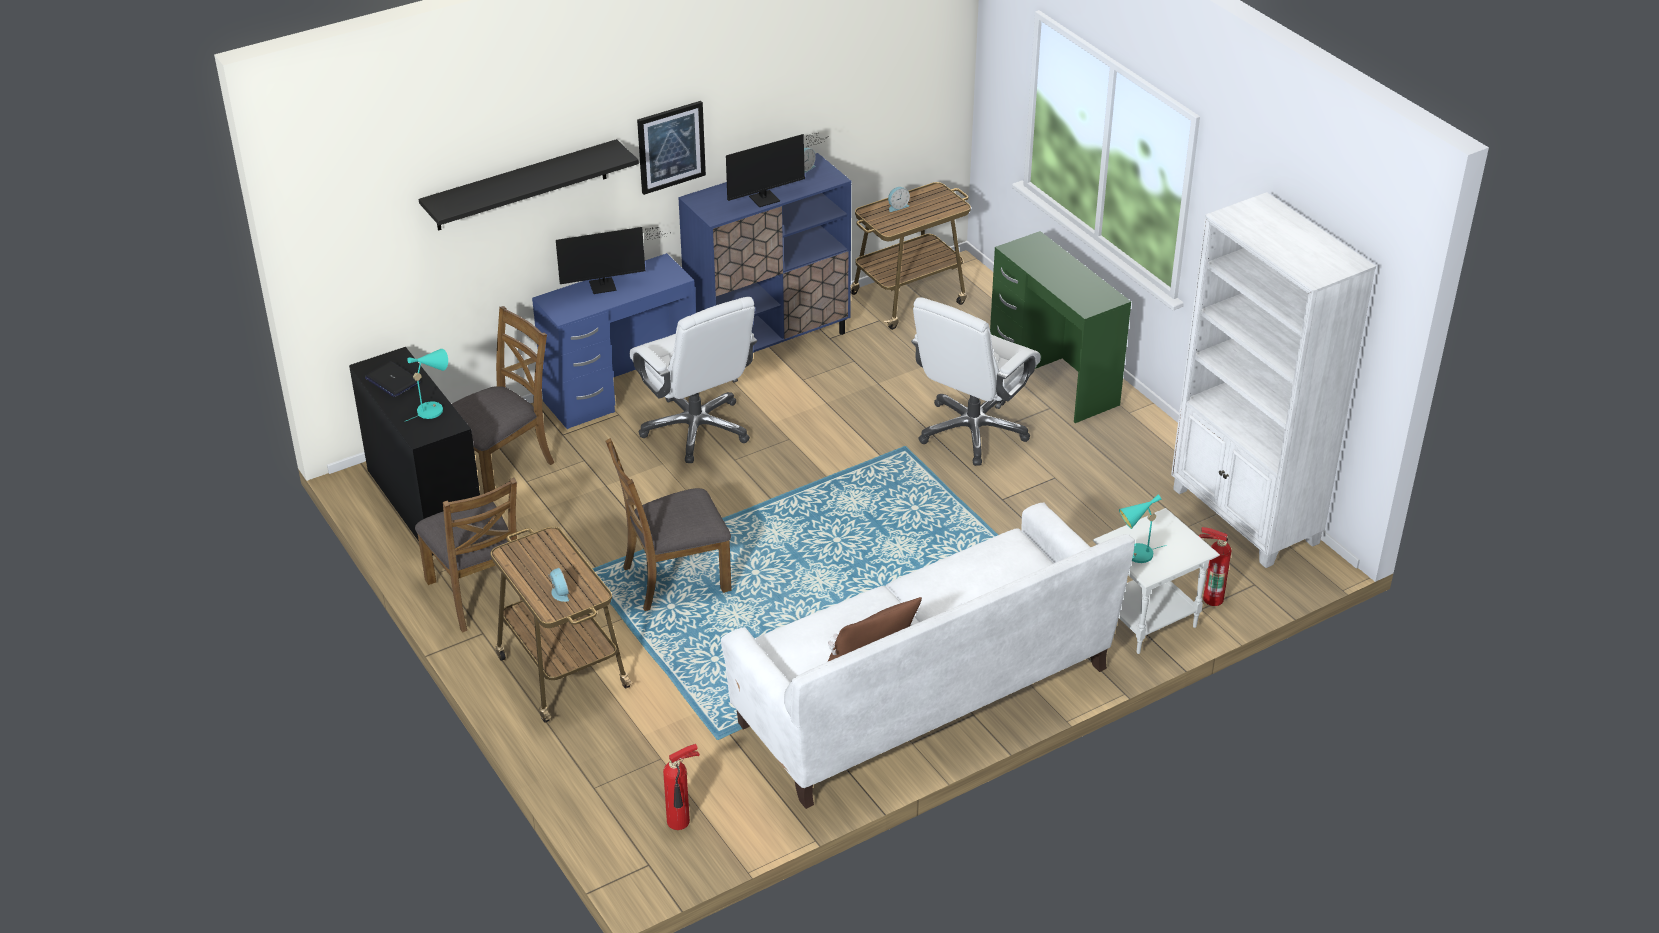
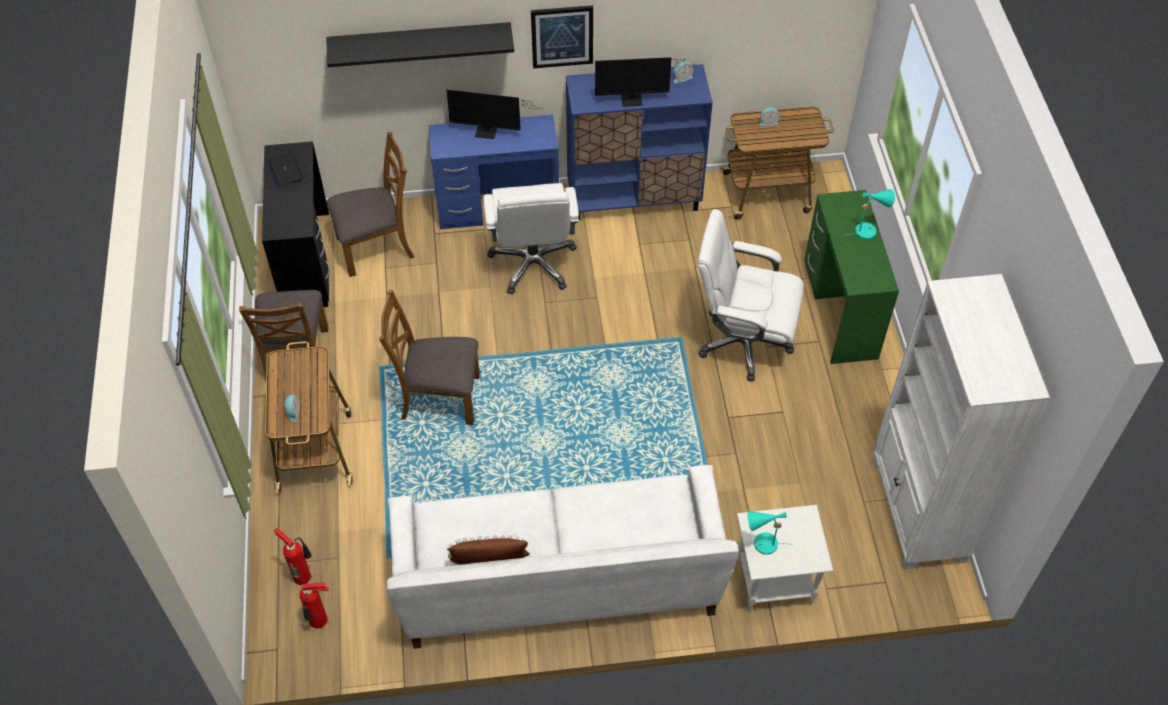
camera: 25 degrees right, 15 degrees up
(433, 409) = (297, 208): turquoise table lamp -> turquoise table lamp (868, 230)
(972, 431) = (742, 342): white office chair -> white office chair turned 45 degrees clockwise
(1211, 597) = (841, 580): fire extinguisher -> fire extinguisher (302, 575)

